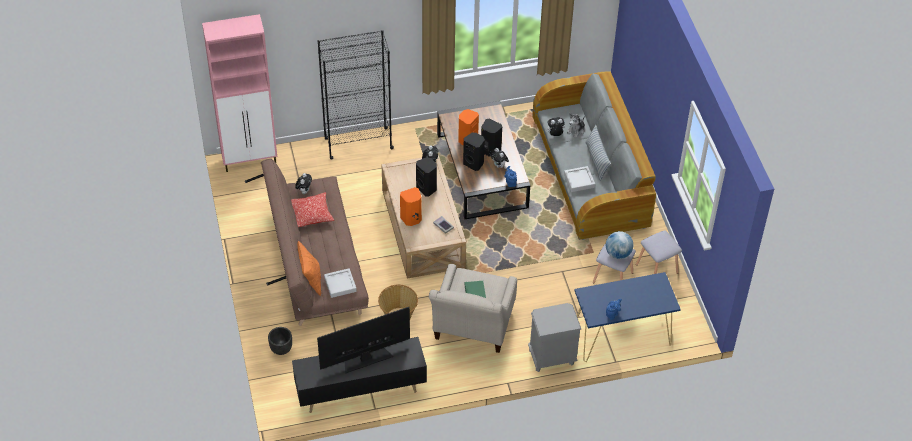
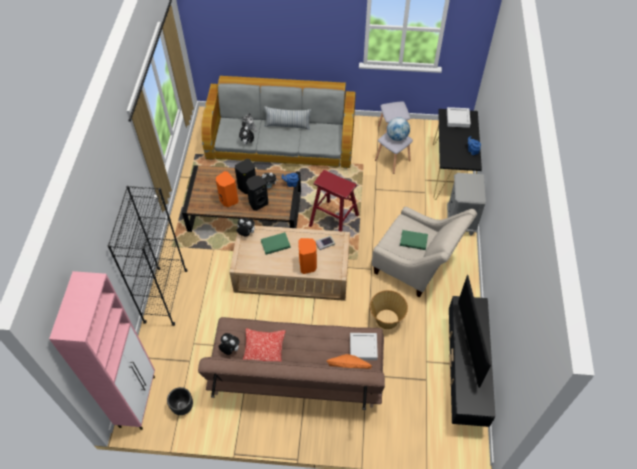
camera: 70 degrees left, 5 degrees up
(281, 349) = (396, 432): black planter -> black planter (182, 407)
(427, 188) = (275, 244): black speaker -> green book
(502, 245) = (334, 220): none -> red stool
(579, 181) = (304, 142): grey tray -> grey tray (458, 119)
(621, 336) = (451, 172): blue console table -> black console table

